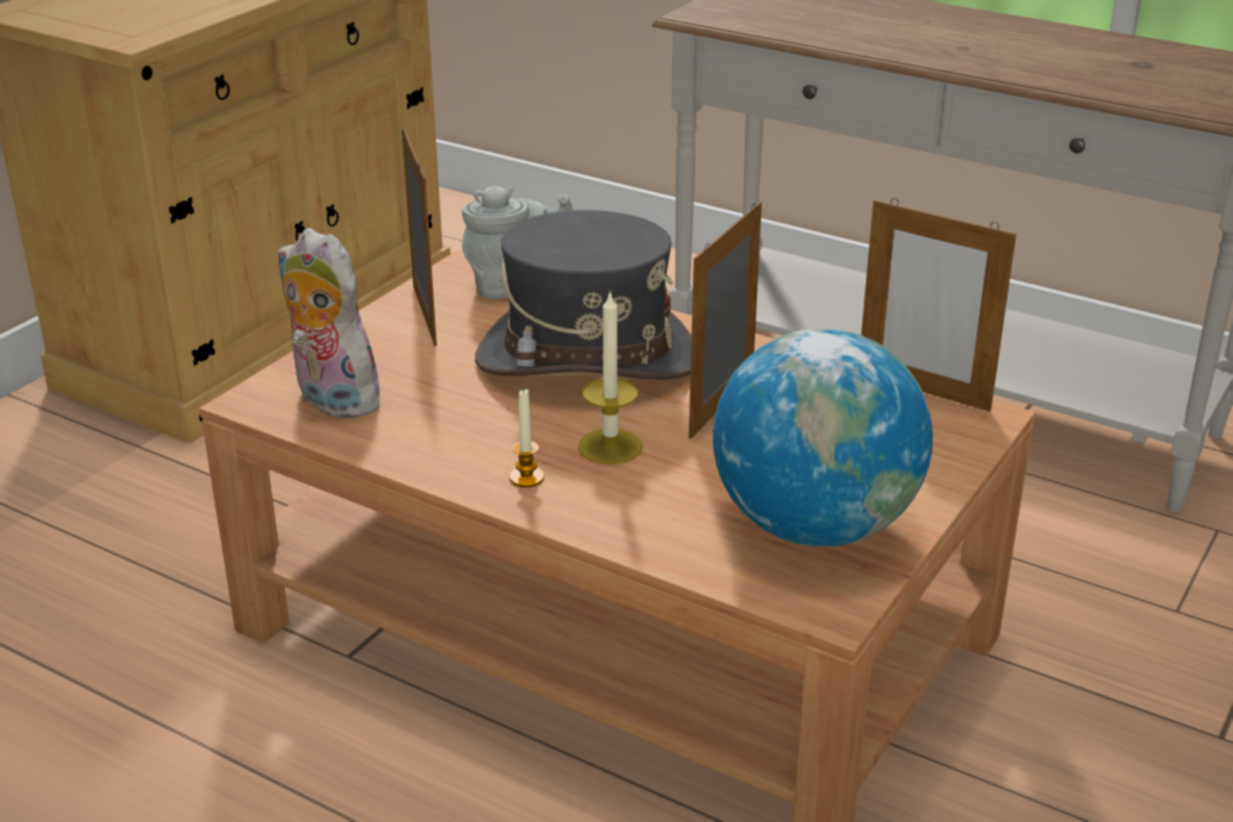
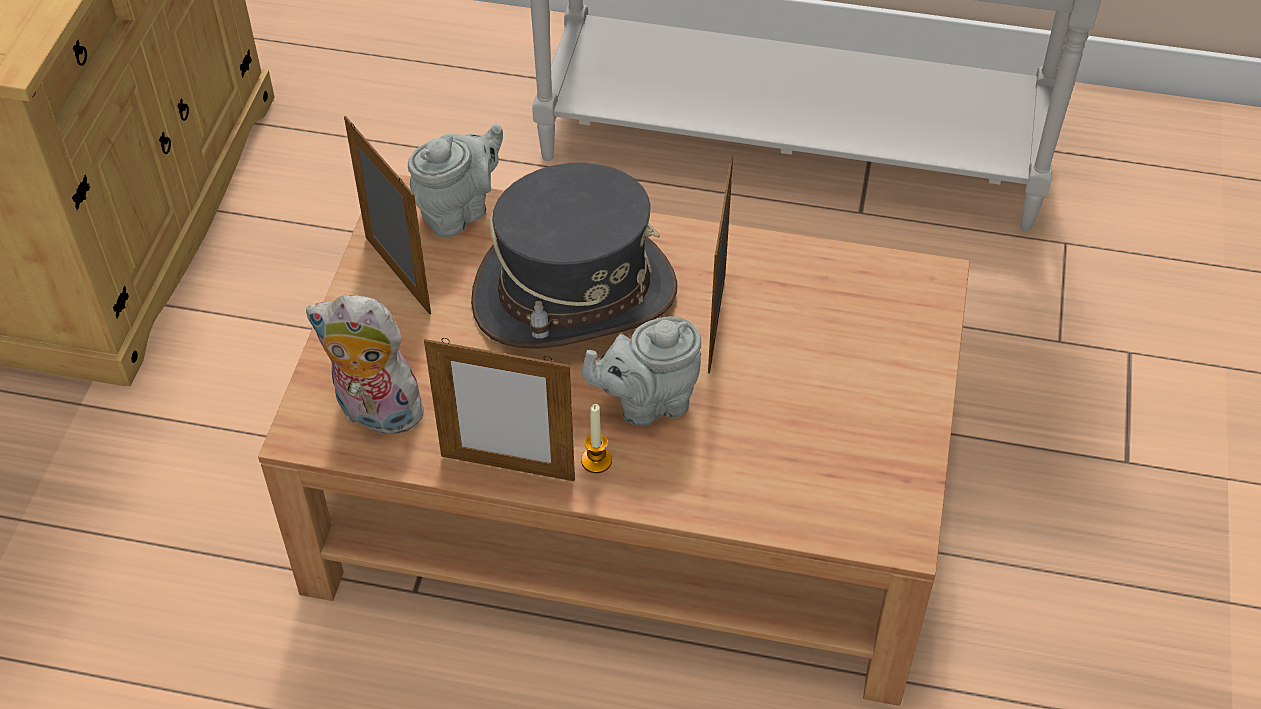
camera: 20 degrees left, 20 degrees up
(610, 446) = (647, 402): candle -> grey teapot
(815, 526) = (852, 448): globe -> none
(923, 391) = (872, 259): picture frame -> picture frame (507, 467)

